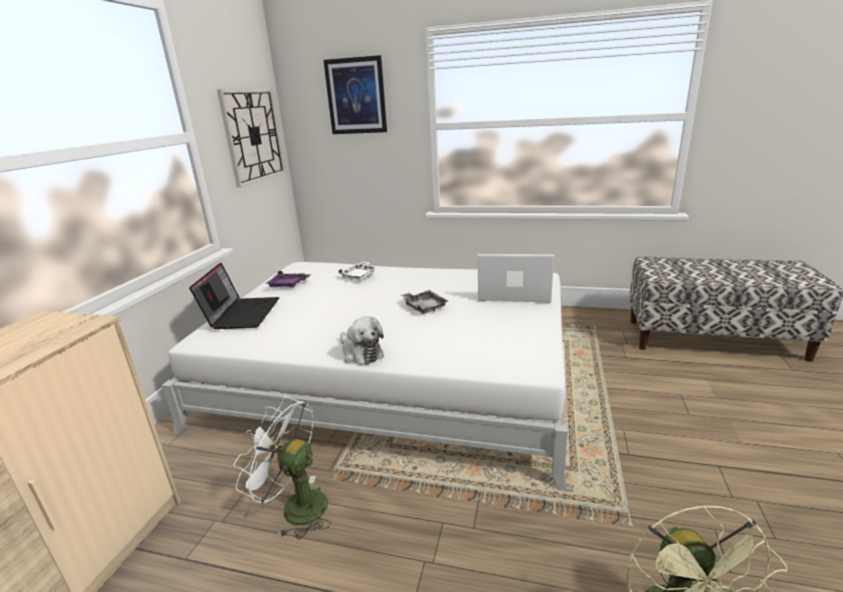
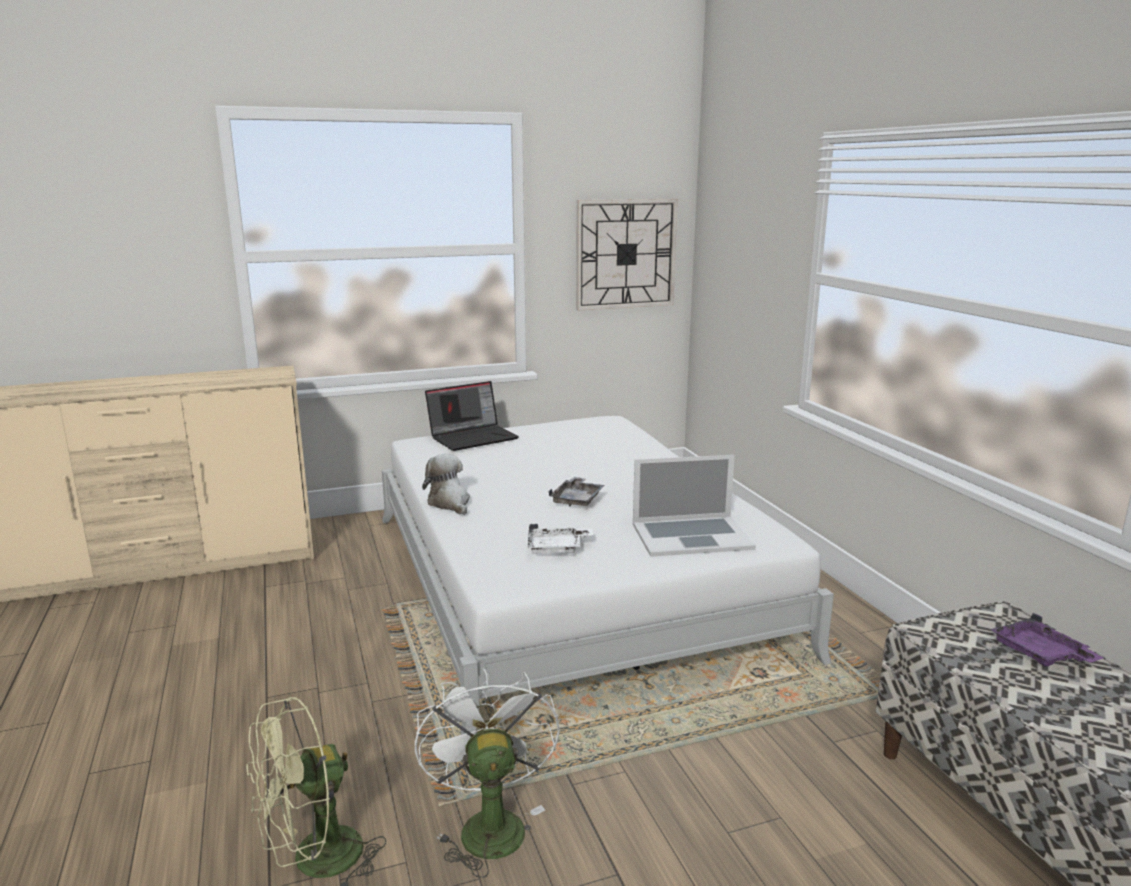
camera: 55 degrees right, 5 degrees down
(288, 285) = (551, 431): purple tray -> purple tray (1040, 654)
(295, 506) = (340, 605): white fan -> white fan (488, 824)
(356, 96) = (752, 219): picture -> none
(360, 276) = (618, 450): white tray -> white tray (557, 548)
(361, 353) = (450, 503): plush toy -> plush toy turned 135 degrees clockwise
(514, 292) = (691, 536): laptop -> laptop turned 105 degrees clockwise

